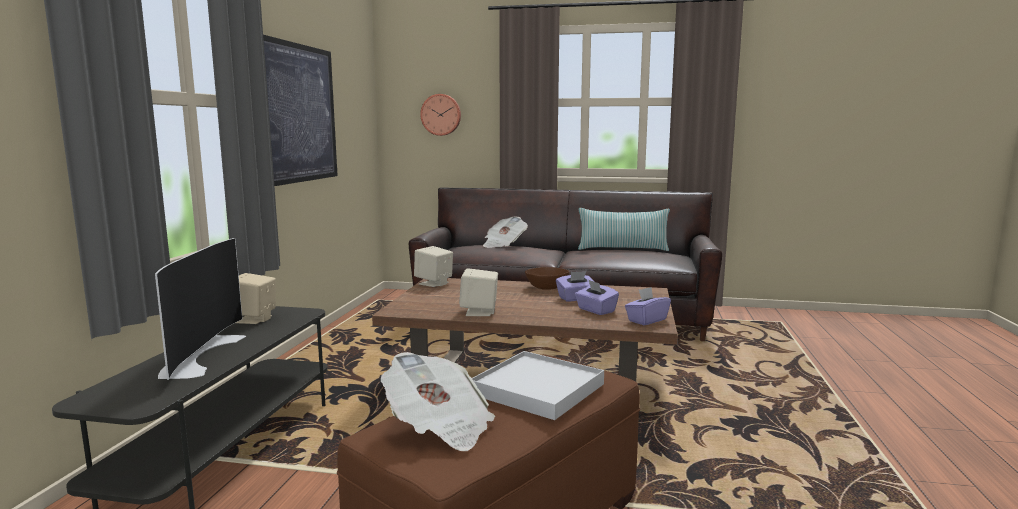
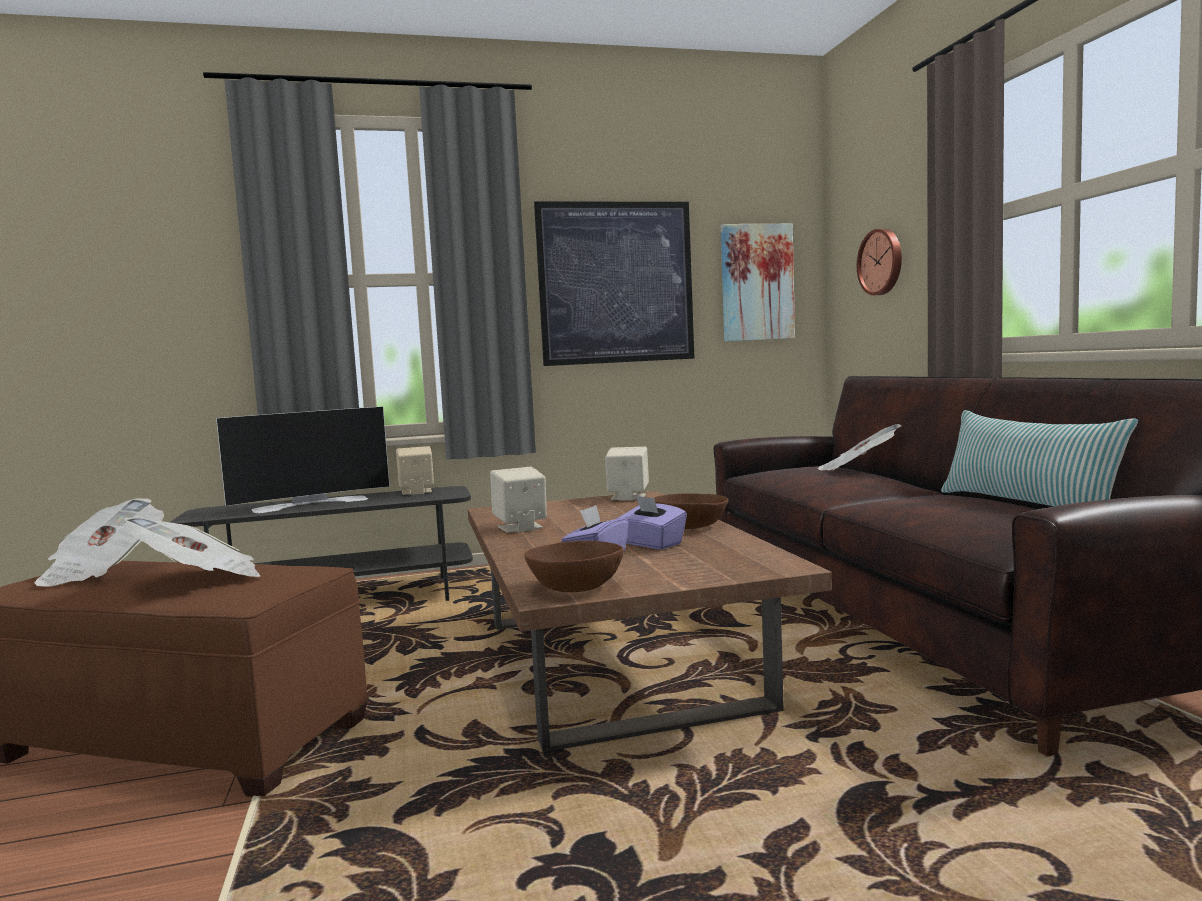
camera: 65 degrees right, 5 degrees down
(355, 118) = (756, 282): none -> picture
(537, 389) = (201, 579): white tray -> newspaper
(646, 320) = (575, 587): purple tissue box -> brown bowl

